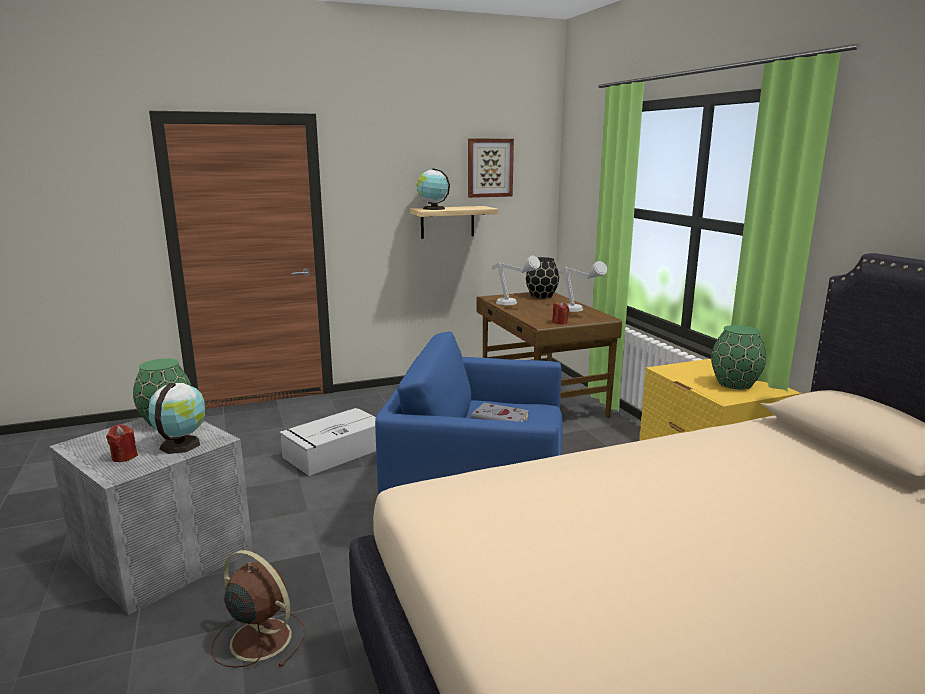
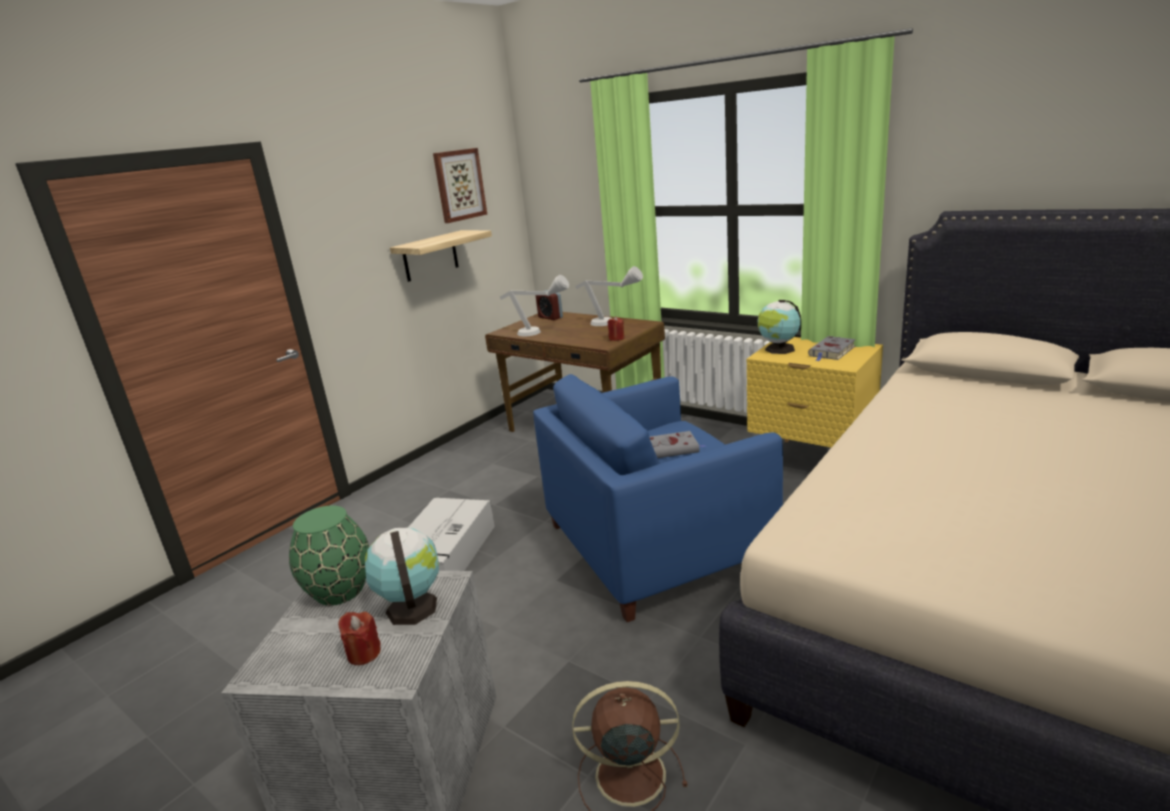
camera: 30 degrees left, 5 degrees up
(432, 208) = (421, 243): globe -> globe (778, 349)
(542, 296) = (550, 317): black vase -> alarm clock
(734, 384) = (831, 352): green vase -> grey book

